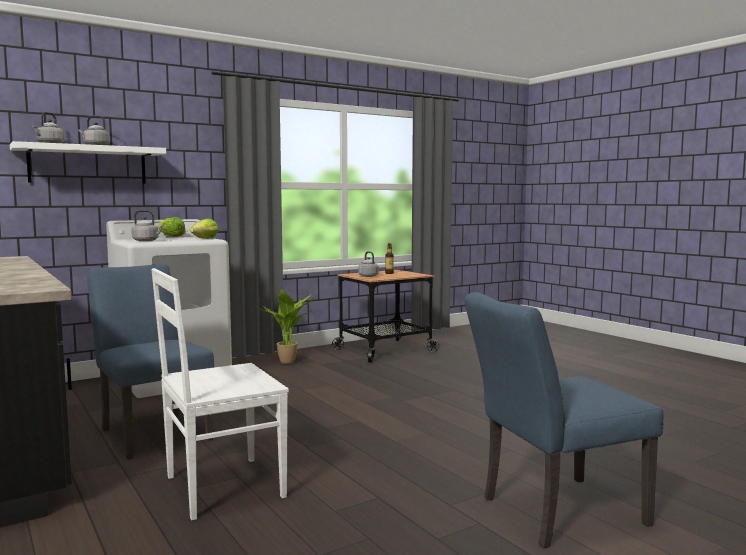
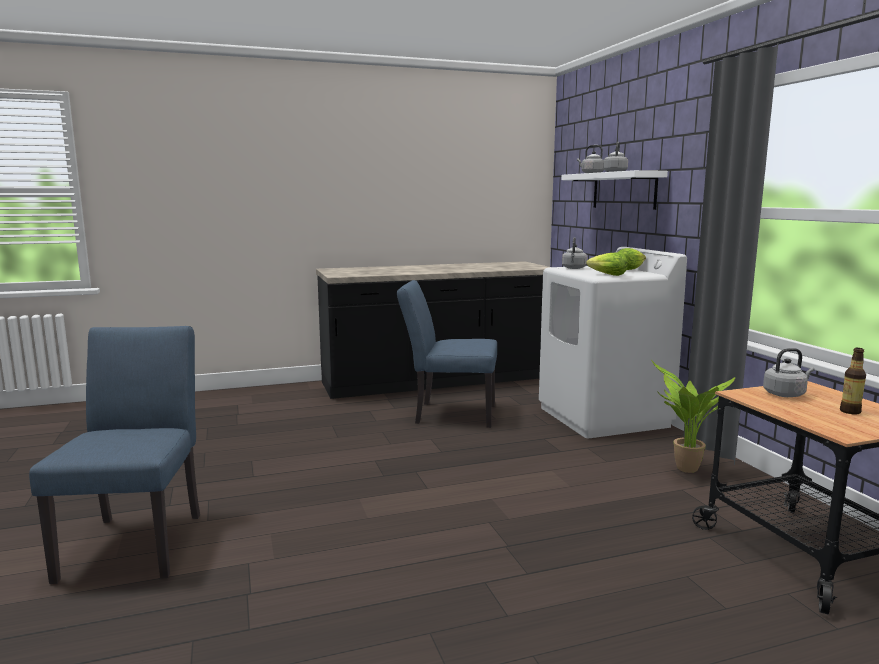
camera: 105 degrees right, 5 degrees up
(153, 432) = (448, 414): blue chair -> blue chair turned 150 degrees counterclockwise
(220, 487) = (324, 432): white chair -> none

